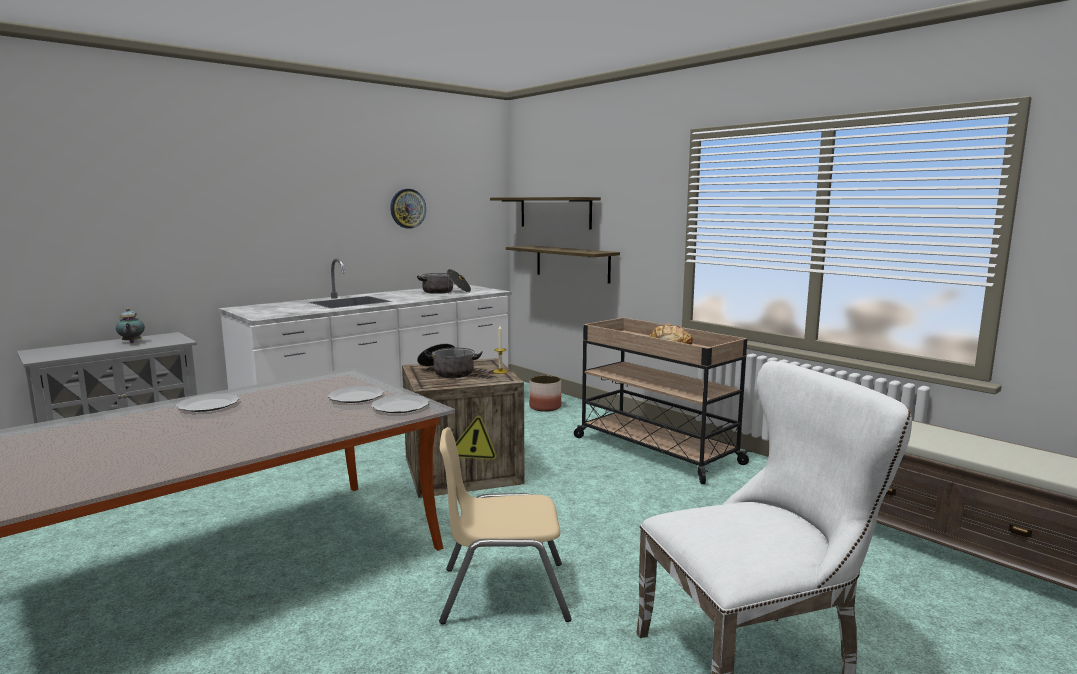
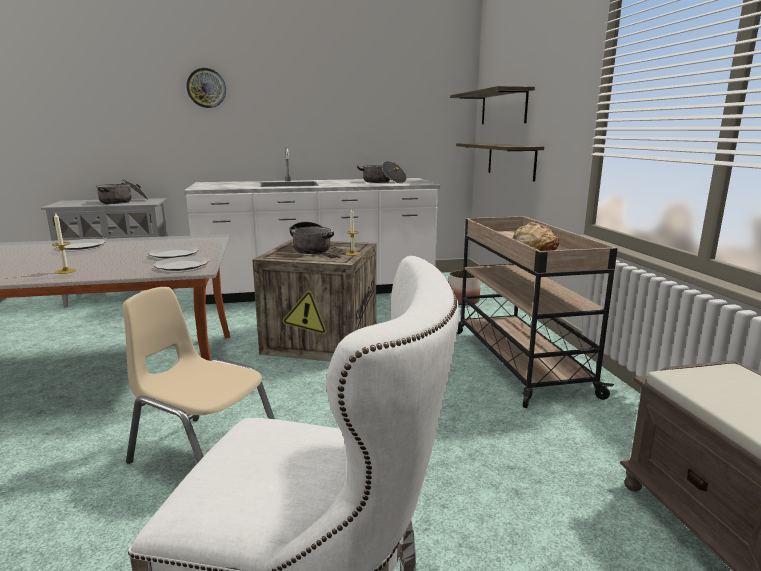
camera: 30 degrees right, 5 degrees up
(131, 342) = (123, 201): teapot -> cooking pot
(284, 433) = (66, 271): none -> candle
(407, 208) = (365, 105): wall clock -> wall clock (206, 88)

